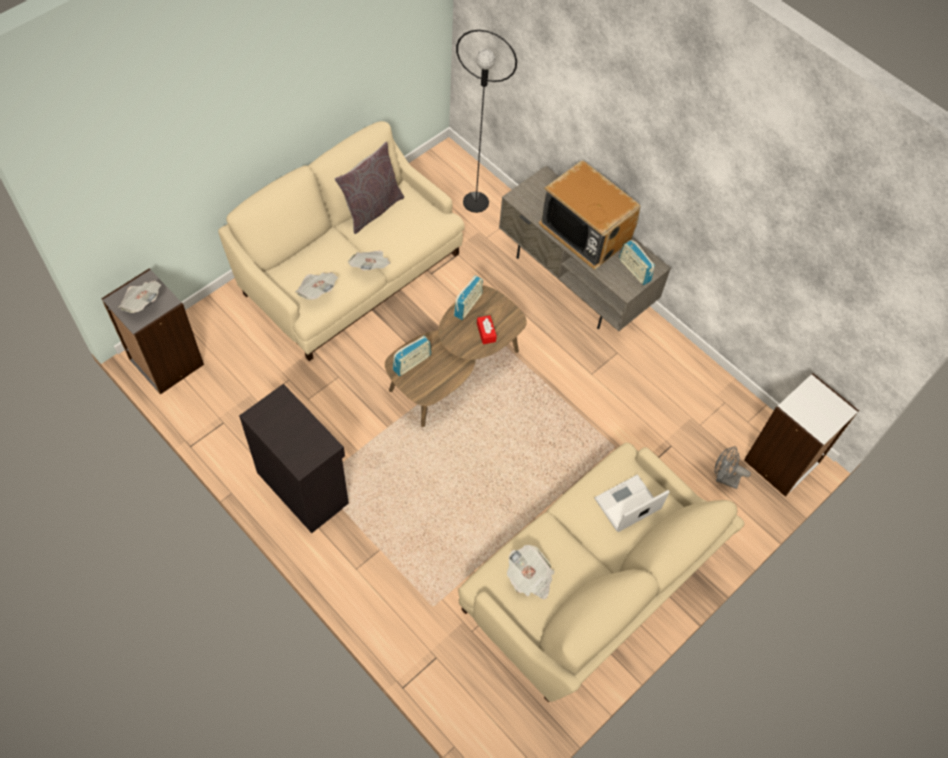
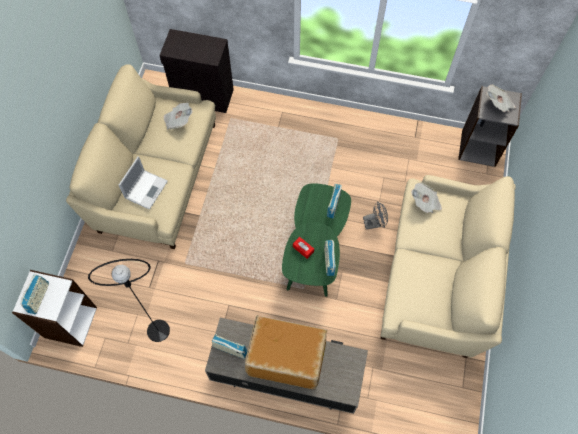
camera: 150 degrees right, 5 degrees up
(303, 486) = (343, 132): black cabinet -> black cabinet (203, 97)
(370, 266) = (410, 242): newspaper -> none
(371, 209) = (449, 287): grey pillow -> none
(455, 371) = (315, 249): brown coffee table -> green coffee table
(476, 202) = (404, 395): black floor lamp -> black floor lamp (158, 331)
(723, 478) = (105, 286): grey fan -> grey fan (374, 223)
(822, 408) = (39, 297): none -> radio

